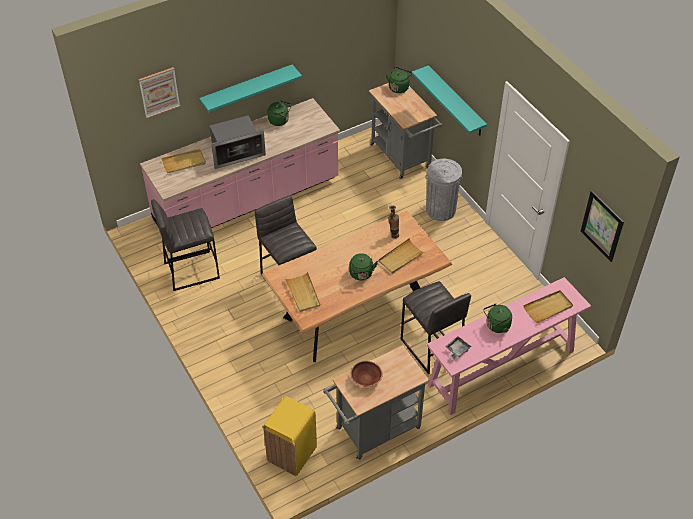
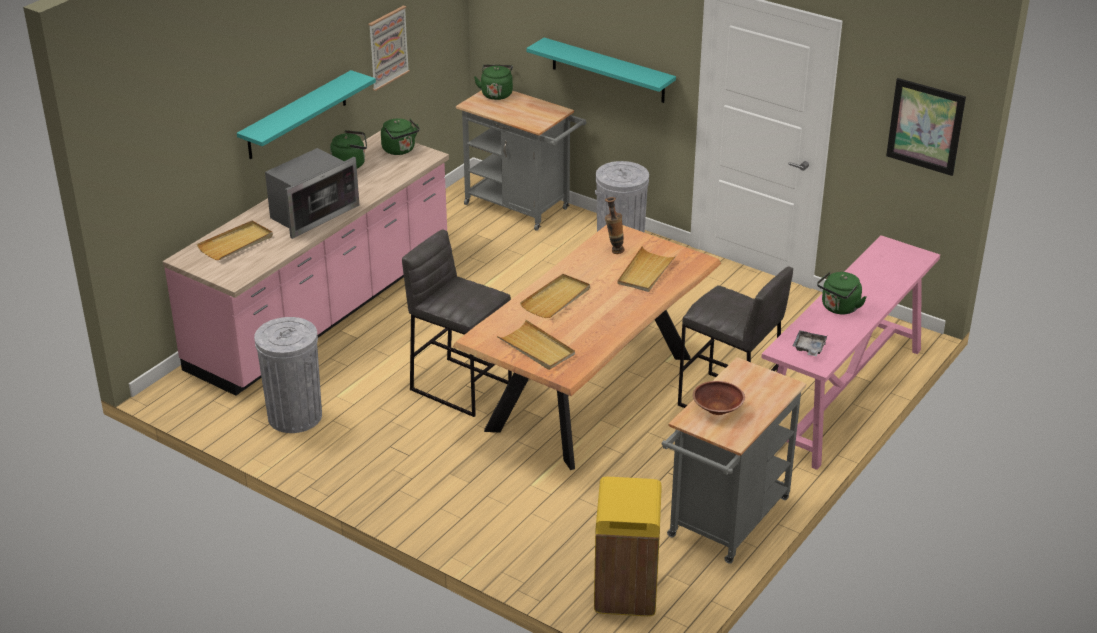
camera: 25 degrees left, 15 degrees down
(159, 92) = (183, 122): picture -> picture (388, 47)
(191, 270) = (294, 416): grey stool -> grey trash can
(361, 274) = (605, 304): green kettle -> green kettle (400, 150)
(548, 308) = (888, 271): beige tray -> beige tray (556, 298)

